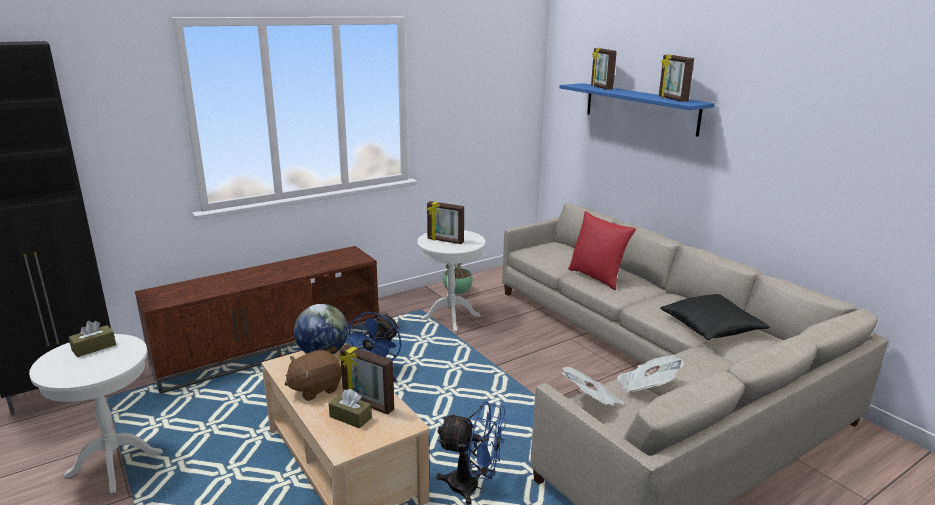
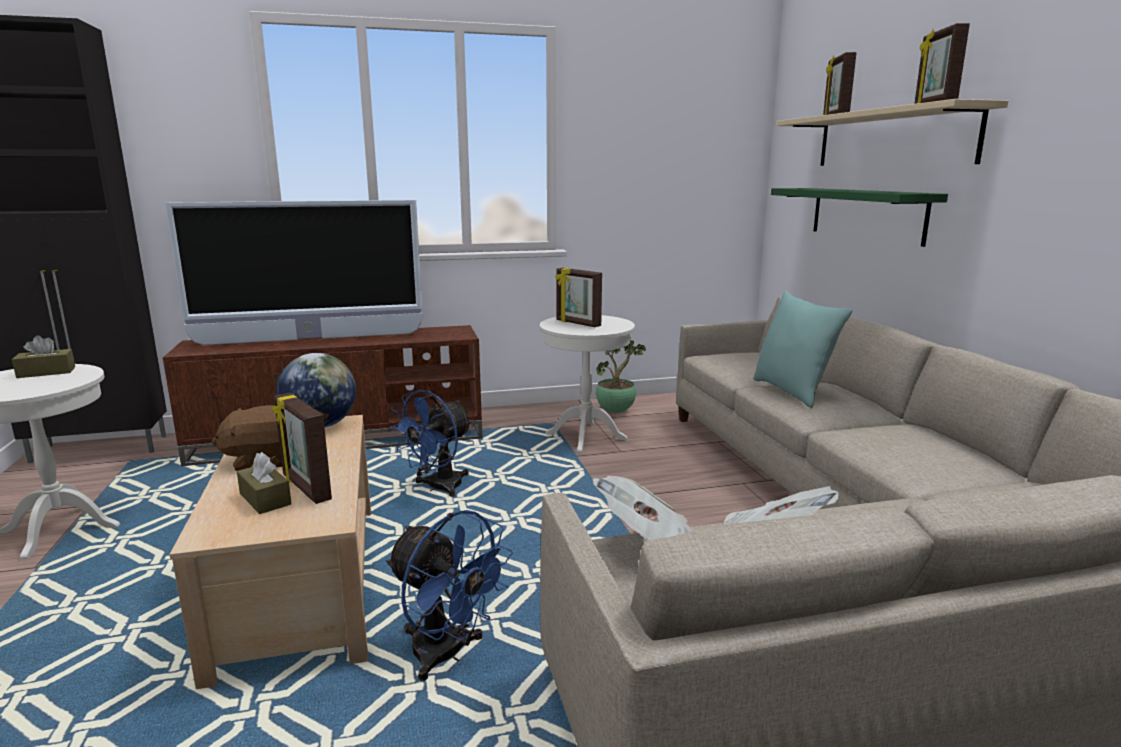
camera: 20 degrees right, 5 degrees down
(245, 276) = (310, 339): none -> television
(597, 277) = (792, 392): red pillow -> turquoise pillow
(623, 152) = (866, 214): none -> green shelf
(640, 108) = (892, 139): blue shelf -> beige shelf
(711, 328) = (960, 475): black pillow -> none

